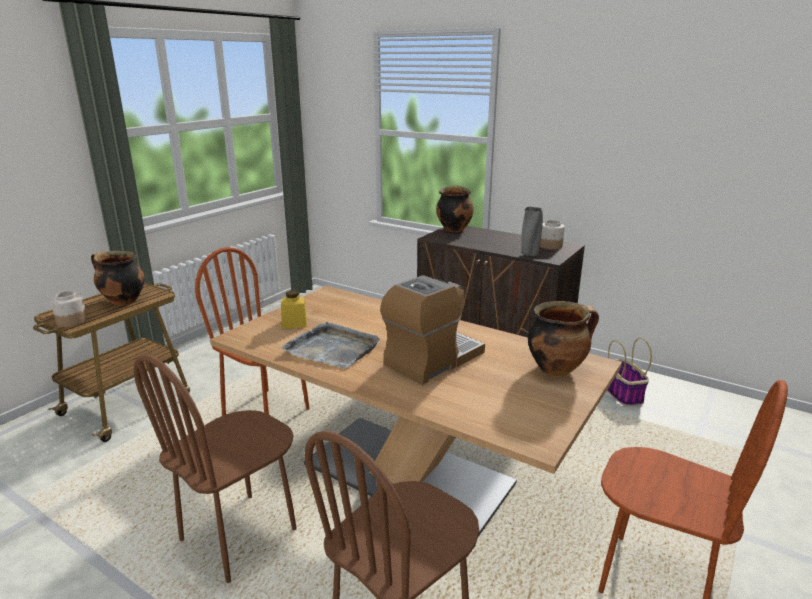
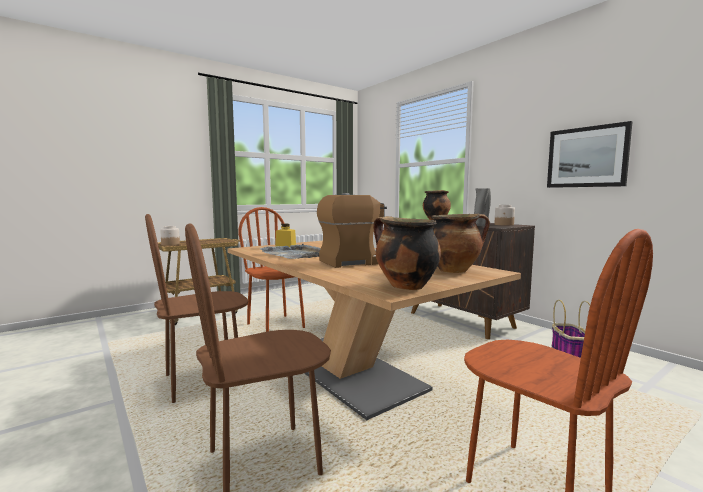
camera: 20 degrees right, 15 degrees down
(122, 301) = (207, 242): cooking pot -> cooking pot (405, 286)
(647, 164) = (587, 157): none -> picture

